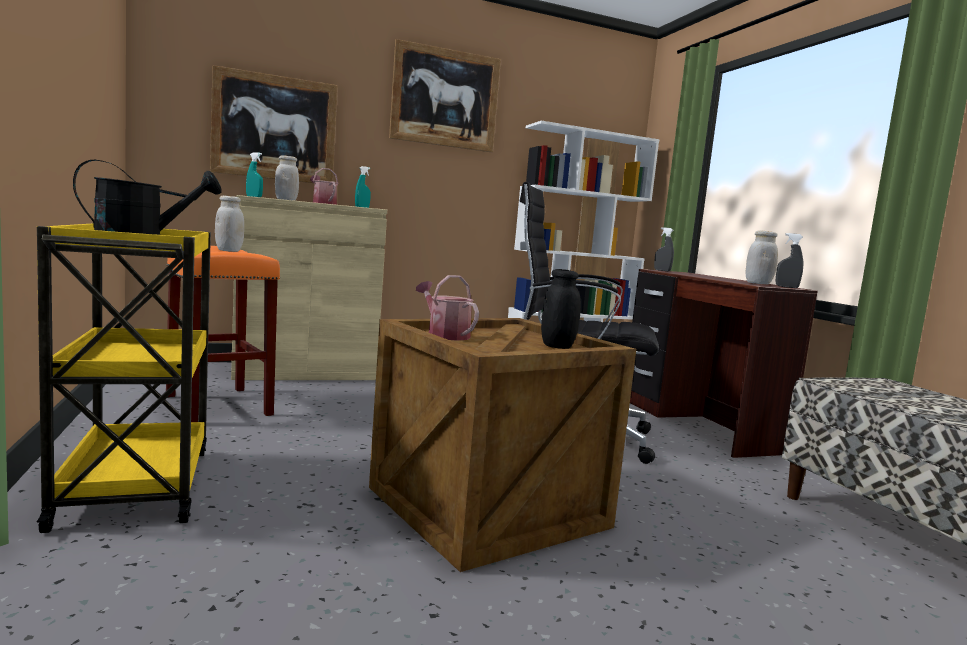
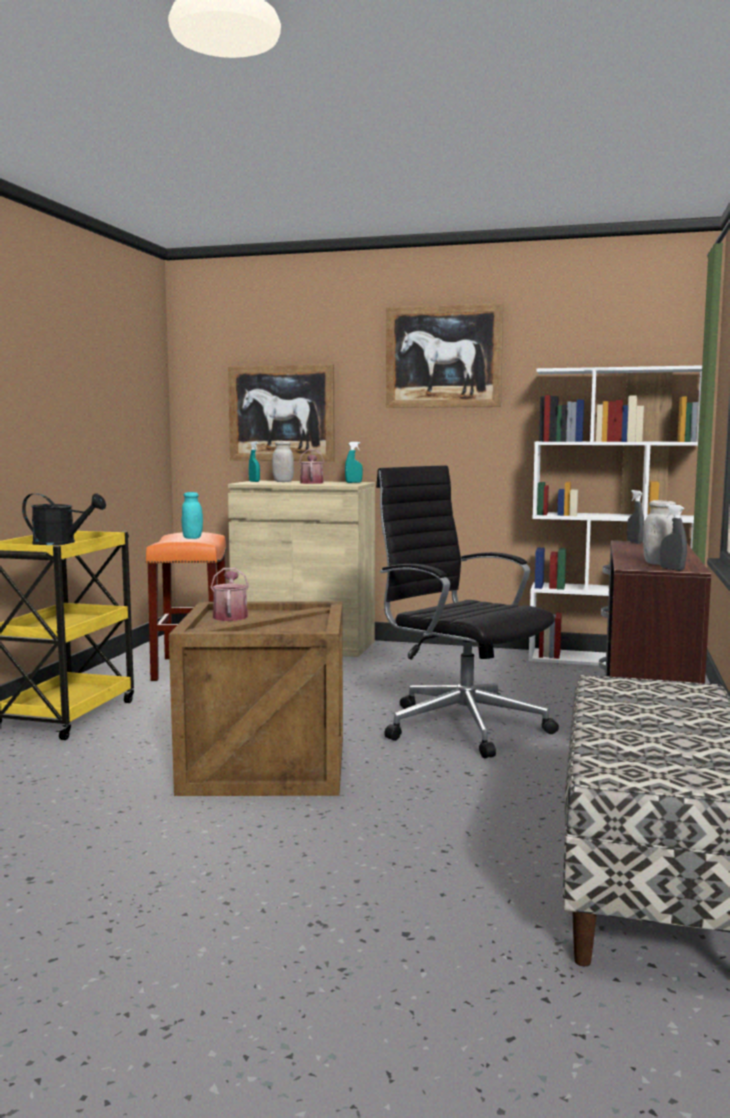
camera: 35 degrees right, 0 degrees up
(229, 251) = (192, 538): white jar -> turquoise jar
(557, 346) = (297, 629): black jar -> none

